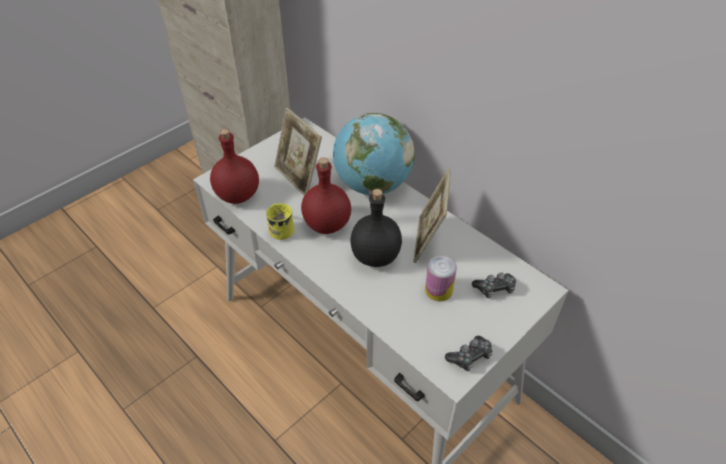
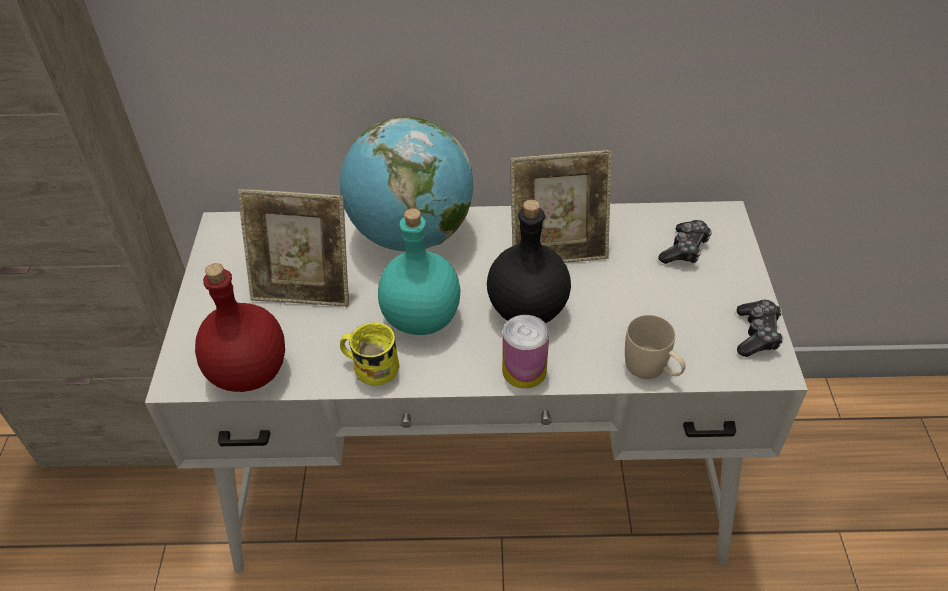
camera: 45 degrees left, 0 degrees up
(327, 225) = (423, 319): red bottle -> turquoise bottle
(393, 327) = (652, 369): none -> beige mug
(428, 241) = (558, 251): picture frame -> picture frame turned 60 degrees counterclockwise
(438, 290) = (638, 293): can -> can (524, 370)

